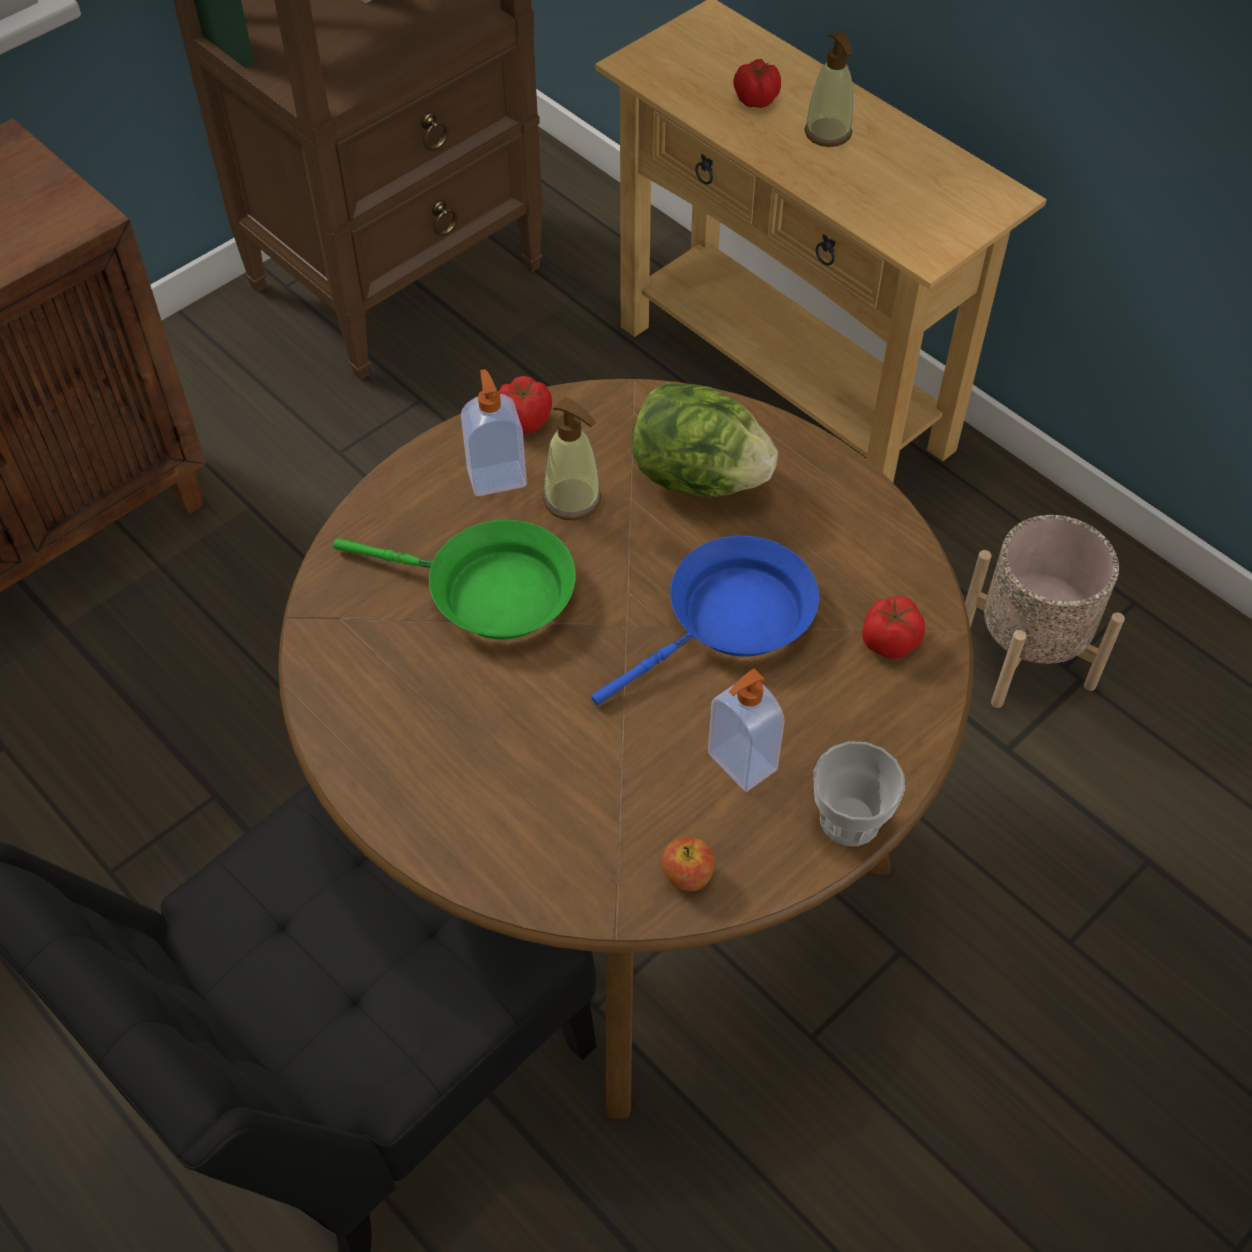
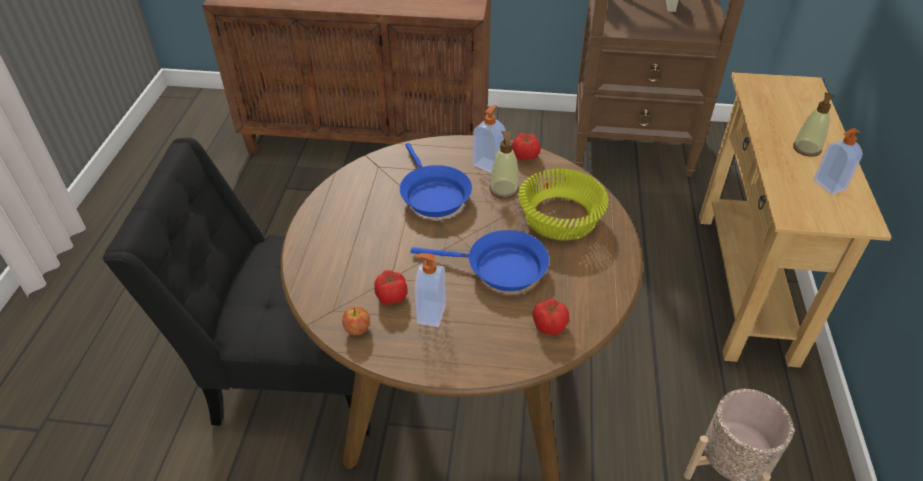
camera: 50 degrees right, 10 degrees down
(489, 593) = (433, 195): green frying pan -> blue frying pan
(698, 477) = (560, 216): lettuce -> yellow bowl
(755, 99) = (788, 119): tomato -> tomato (391, 296)
(850, 819) = (438, 367): cup -> none
(911, 173) = (828, 185): none -> soap dispenser

